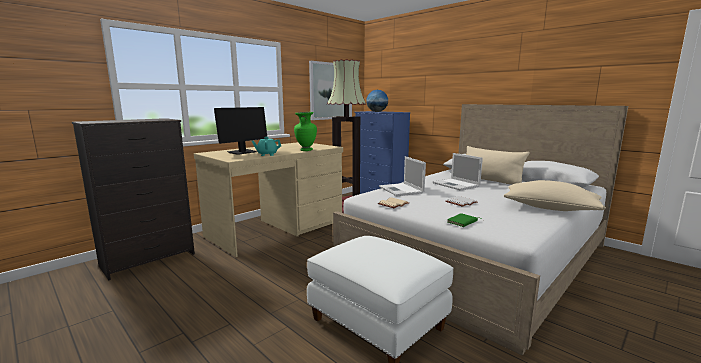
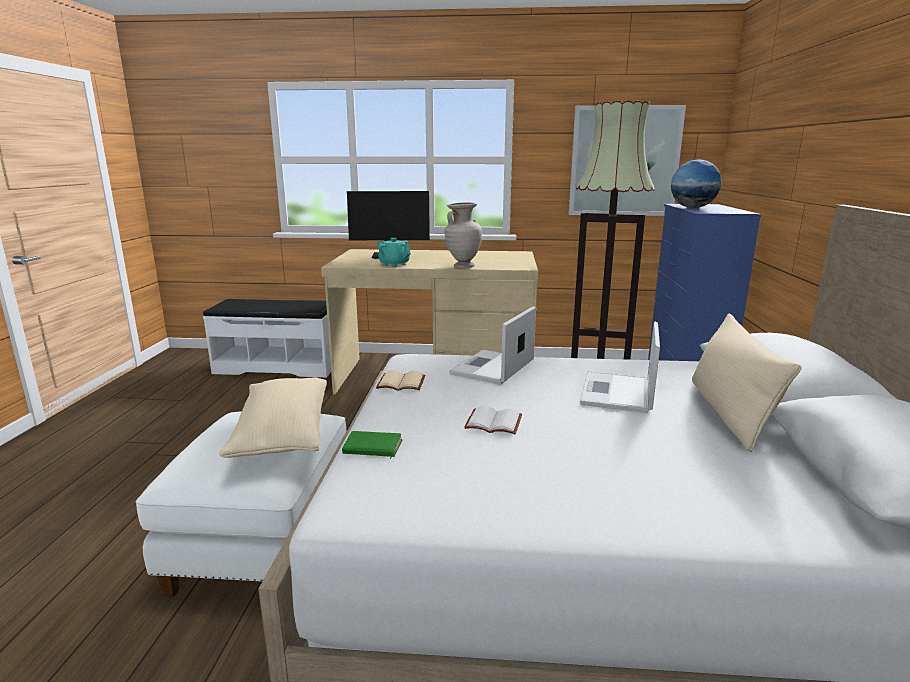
camera: 50 degrees right, 5 degrees up
(149, 260) = (278, 366): black dresser -> white bench
(306, 150) = (463, 266): green vase -> beige vase
(550, 208) = (604, 515): beige pillow -> beige pillow (282, 435)

